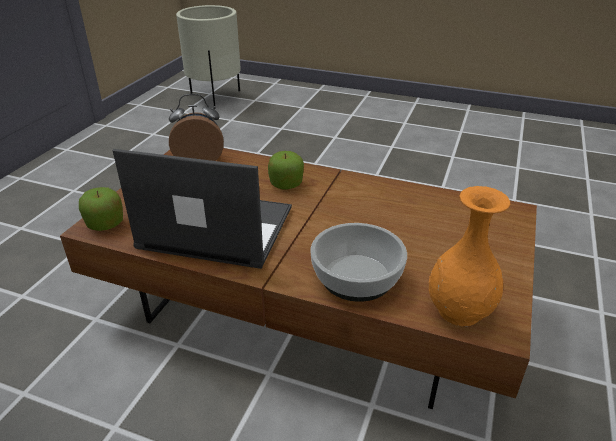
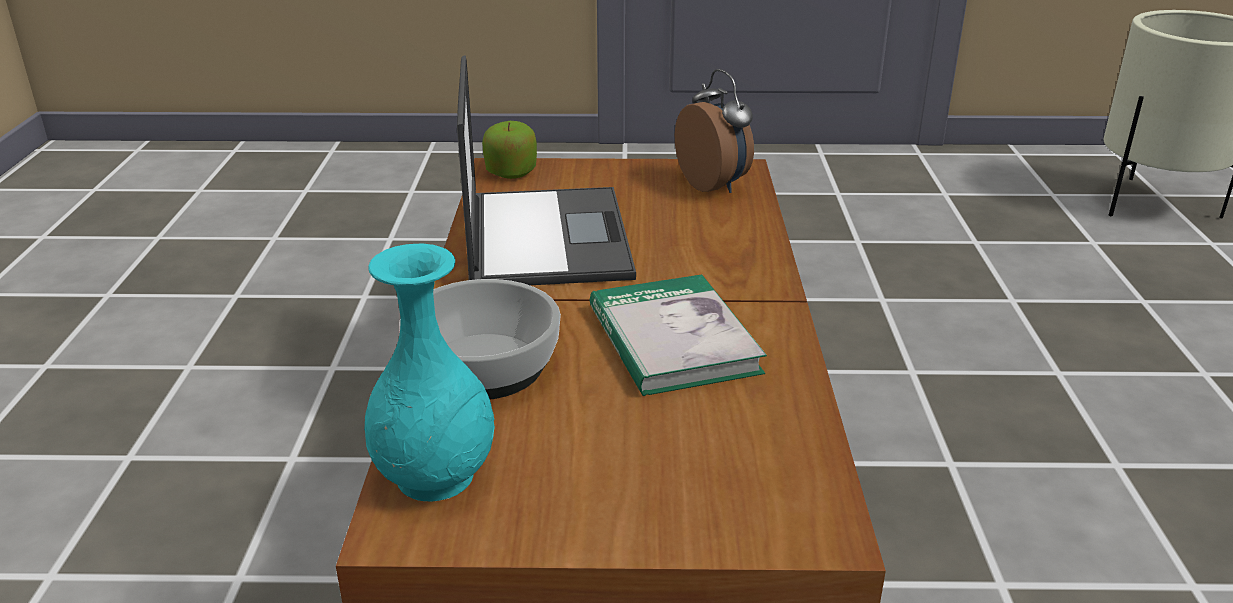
camera: 70 degrees right, 5 degrees down
(286, 184) = (707, 262): apple -> none
(358, 211) = (672, 340): none -> book
(459, 310) = (436, 477): orange vase -> turquoise vase

